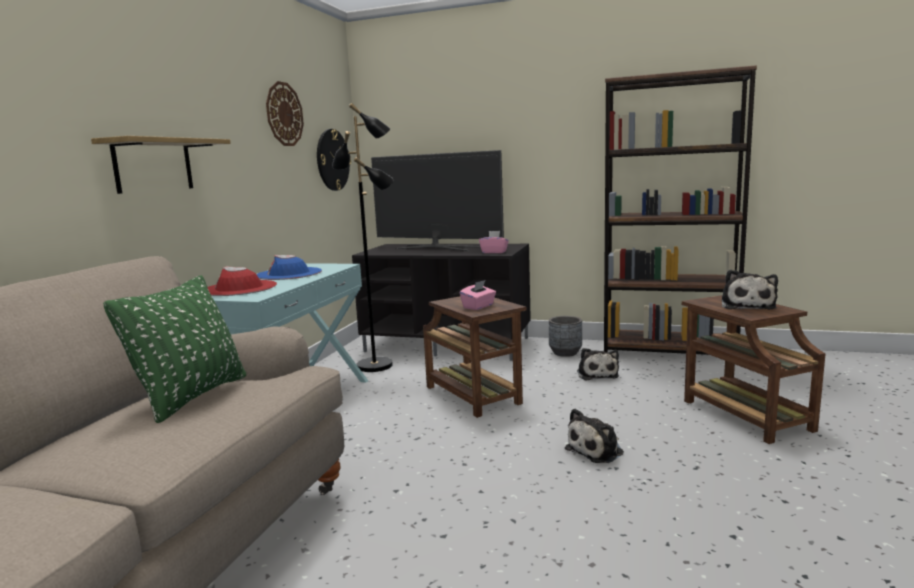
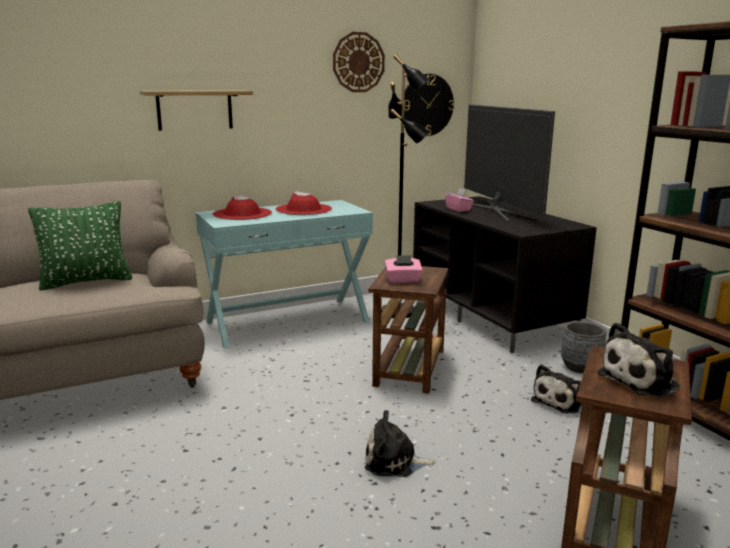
camera: 45 degrees right, 5 degrees up
(289, 274) = (303, 209): blue hat -> red hat
(494, 252) = (522, 228): pink tissue box -> pink tissue box (458, 209)

